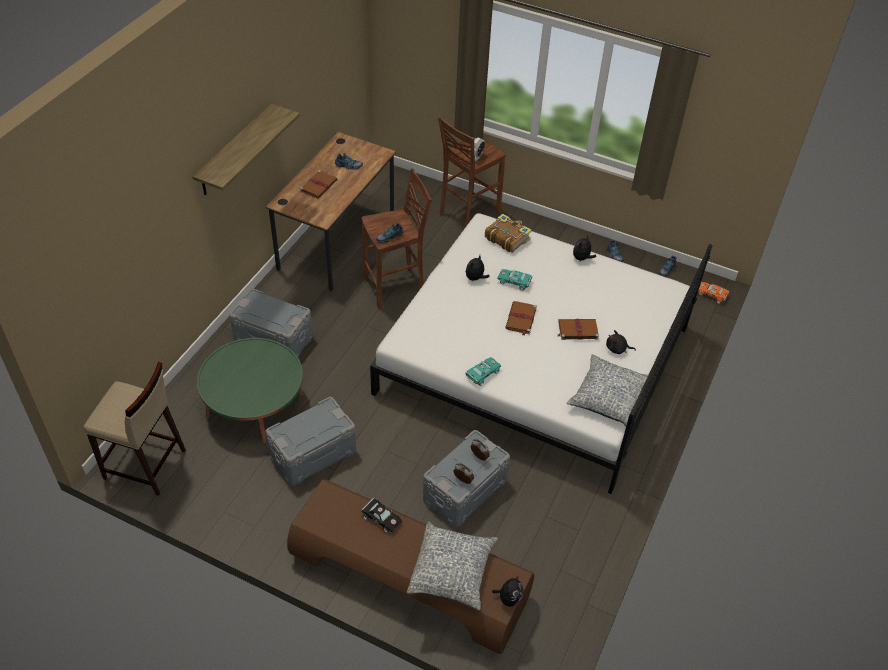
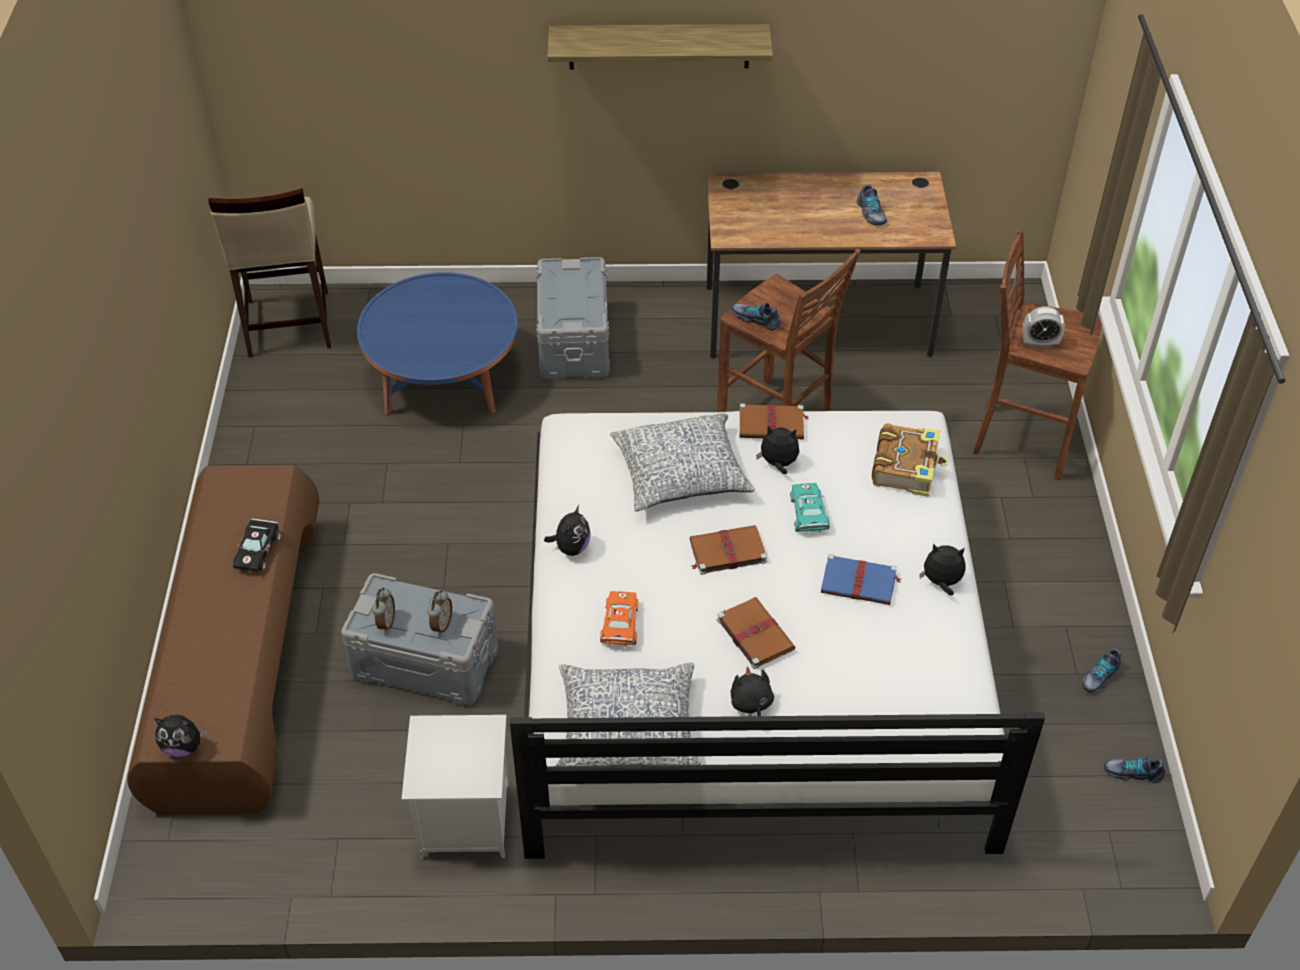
camera: 65 degrees right, 0 degrees up
(255, 405) = (443, 376): green coffee table -> blue coffee table
(312, 453) = (396, 467): grey storage box -> none
(319, 185) = (798, 202): brown book -> brown book (772, 424)
(452, 571) = (202, 663): pillow -> pillow (681, 475)
(482, 374) = (571, 548): turquoise toy car -> plush toy
(567, 283) = (860, 582): none -> blue book
(577, 511) = (462, 823): none -> grey nightstand
(713, 295) = (1127, 873): orange toy car -> orange toy car (620, 626)

